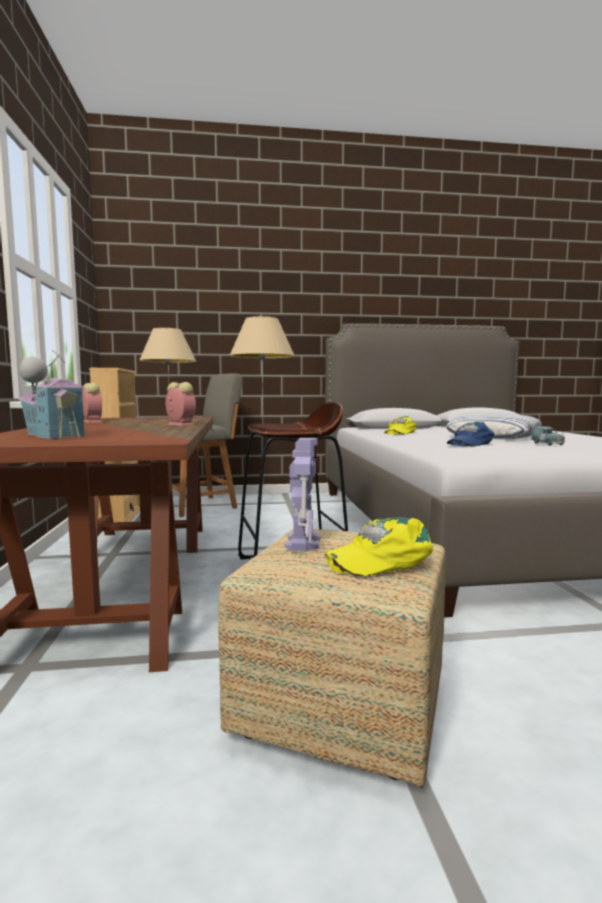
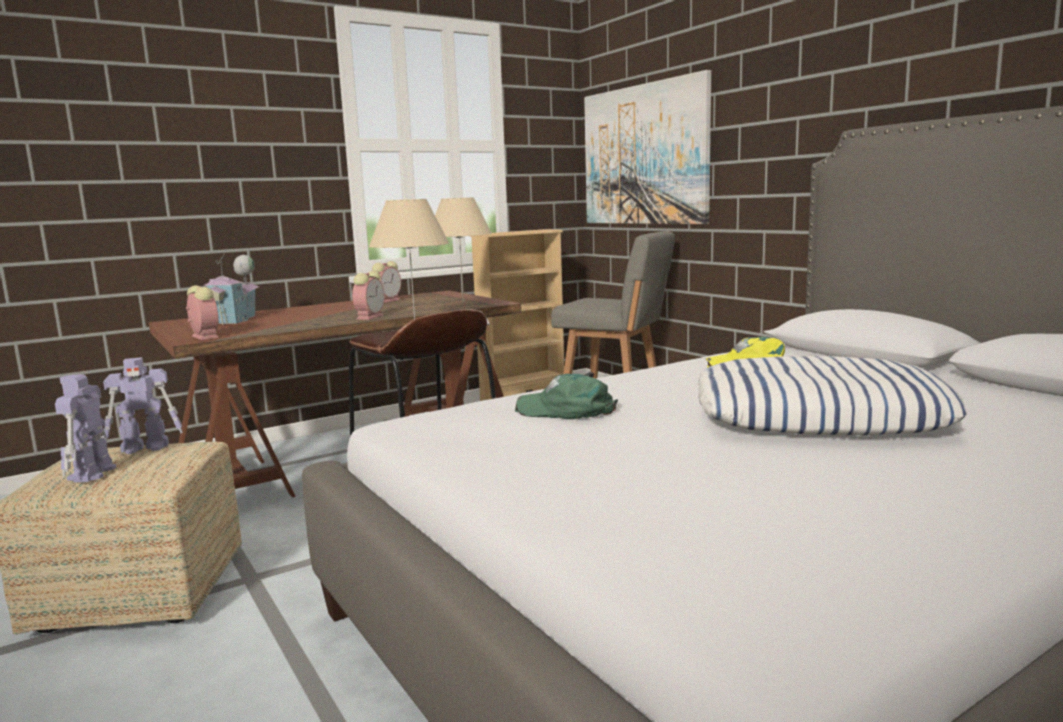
camera: 65 degrees right, 5 degrees up
(154, 439) = (204, 337): none -> alarm clock
(176, 323) = (644, 155): none -> picture
(380, 559) = (91, 474): yellow cap -> toy robot
(469, 443) = (566, 410): blue cap -> green cap
(547, 444) = (702, 456): blue toy car -> none

